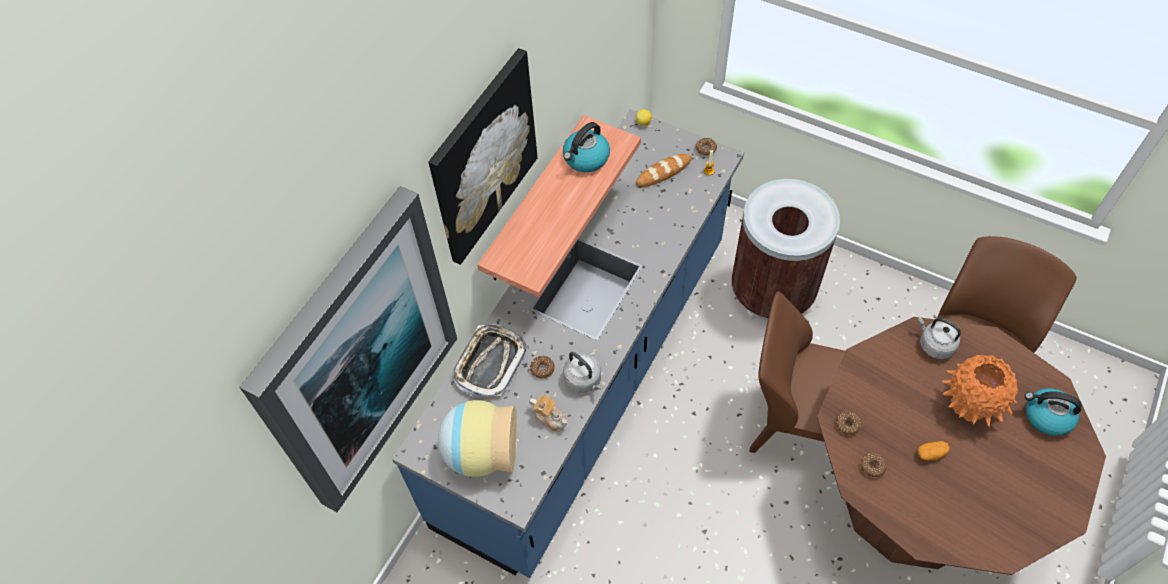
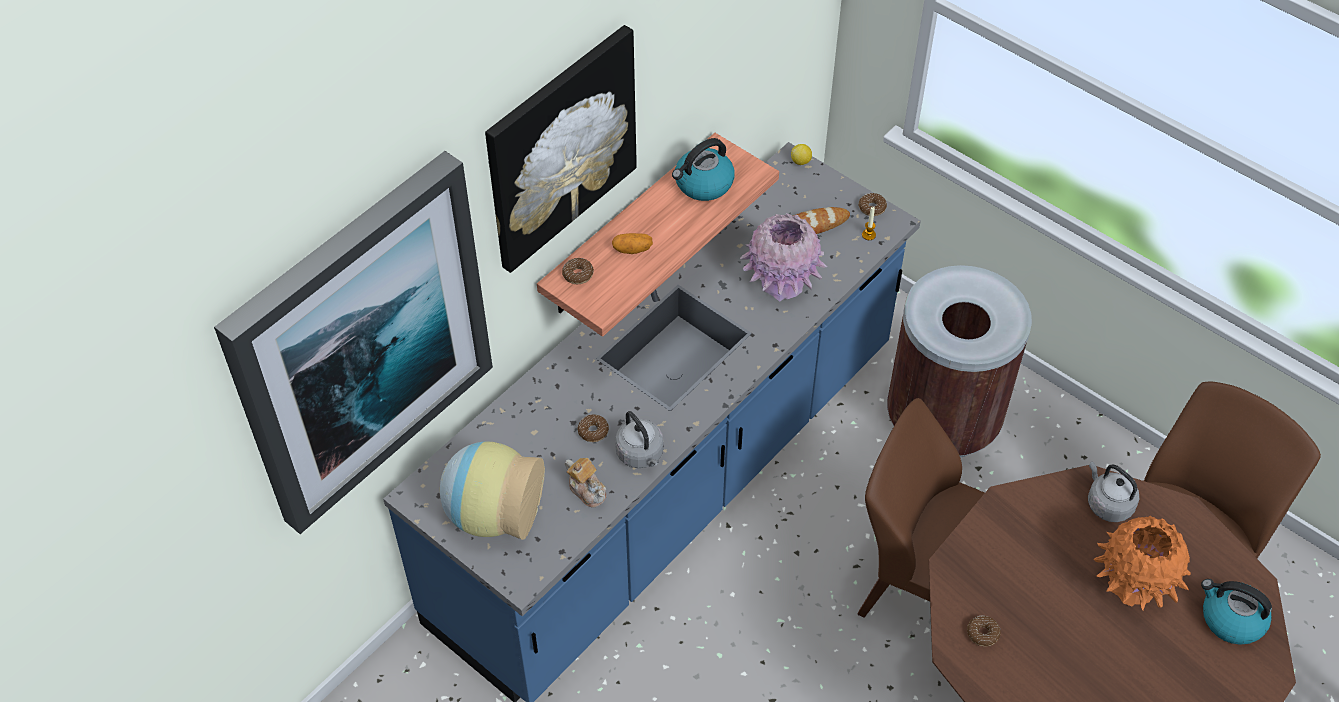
camera: 10 degrees right, 5 degrees down
(490, 363) = (530, 412): tray -> none
(655, 222) = (782, 284): none -> pink vase
(847, 425) = (965, 577): donut -> donut (578, 274)
(931, 454) = (1064, 633): potato -> potato (632, 249)

